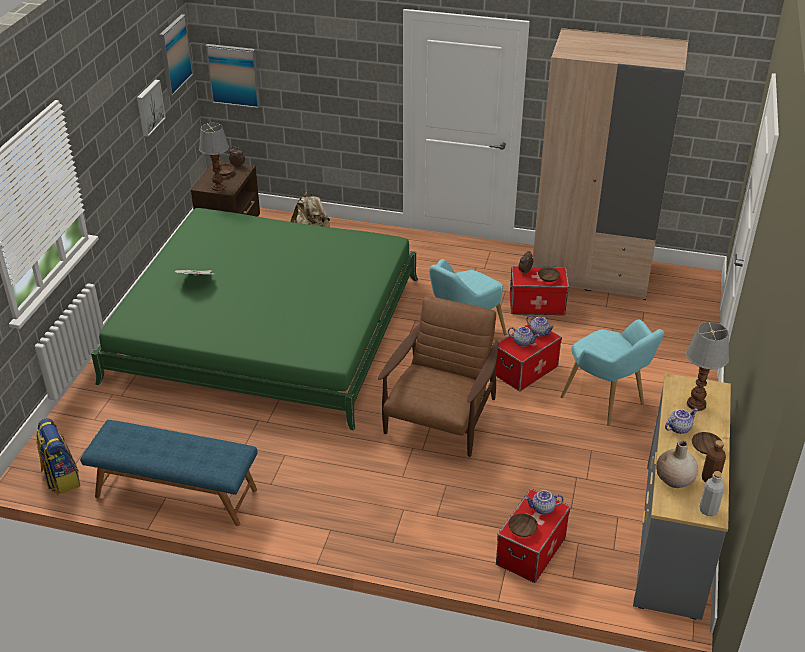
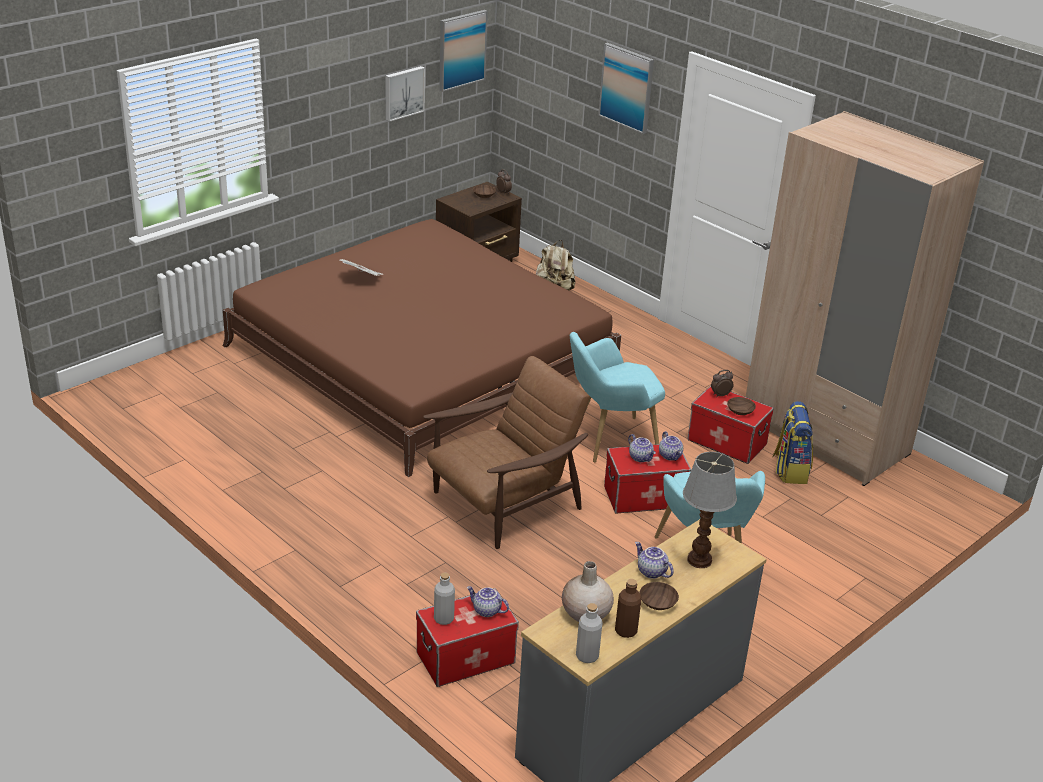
camera: 30 degrees right, 5 degrees down
(61, 478) = (119, 407): backpack -> backpack (790, 470)
(175, 493) = (195, 460): blue bench -> none
(218, 187) = (464, 205): table lamp -> none
(234, 75) = (526, 91): picture -> picture (627, 87)
(267, 329) = (421, 358): green bed -> brown bed
(522, 530) = (443, 619): brown bowl -> grey bottle
(679, 428) = (651, 572): teapot -> teapot turned 135 degrees counterclockwise

